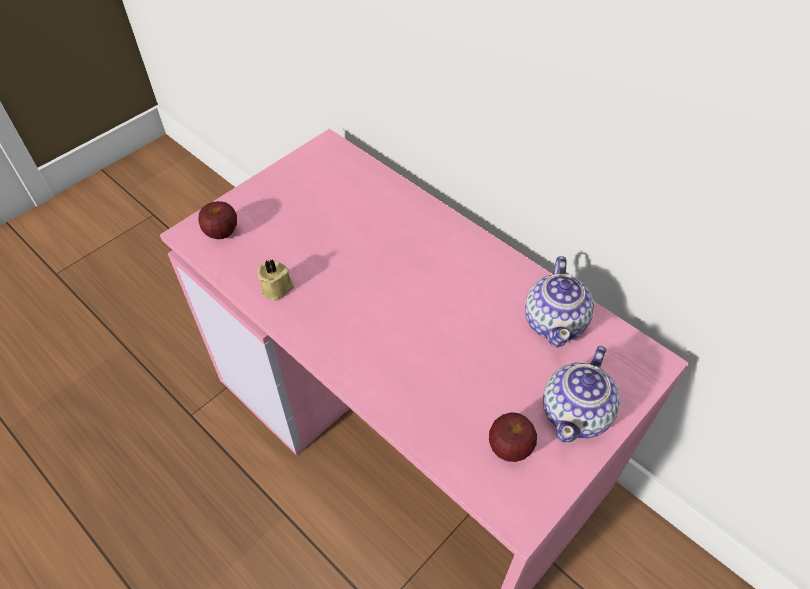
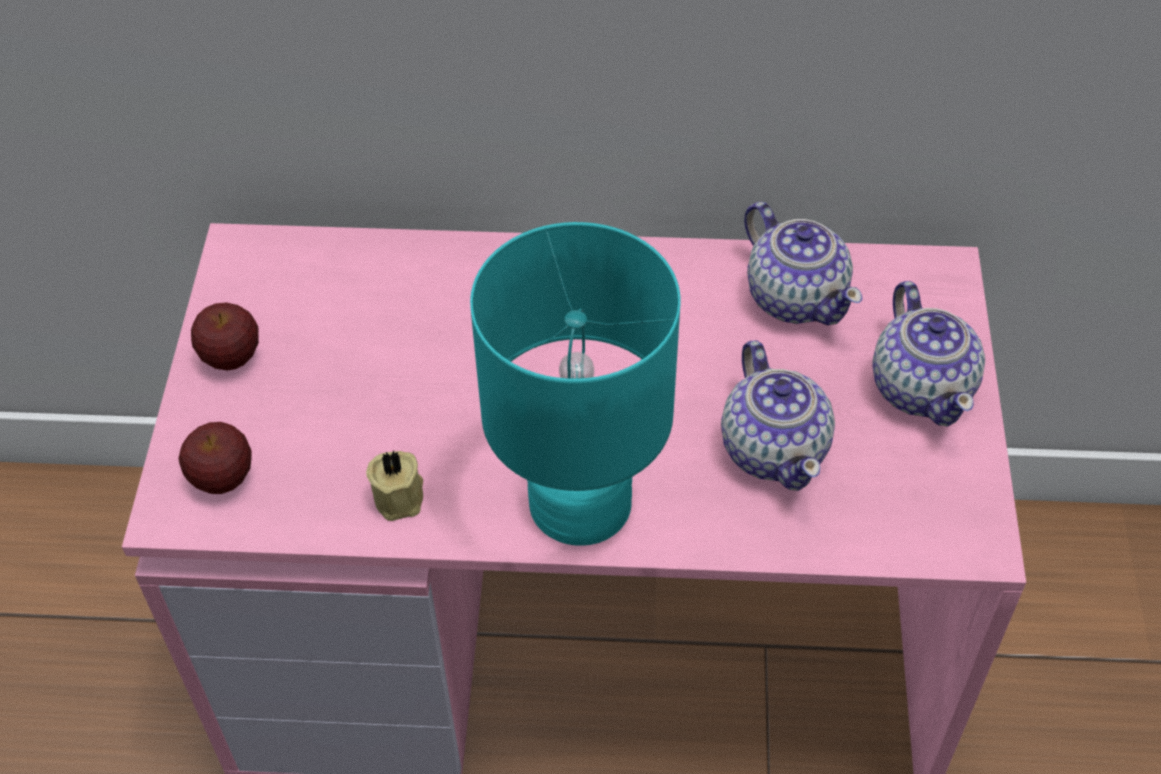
camera: 40 degrees left, 0 degrees up
(346, 347) = (580, 505): none -> turquoise table lamp
(464, 387) = (774, 448): none -> teapot
(509, 447) = (892, 479): apple -> apple (230, 357)

